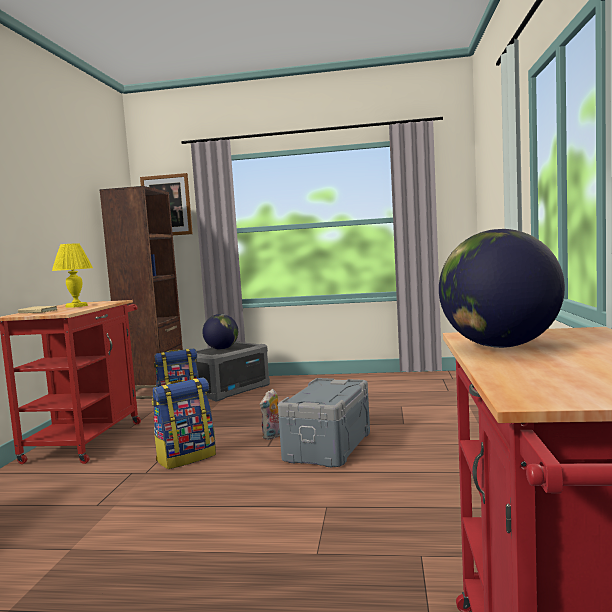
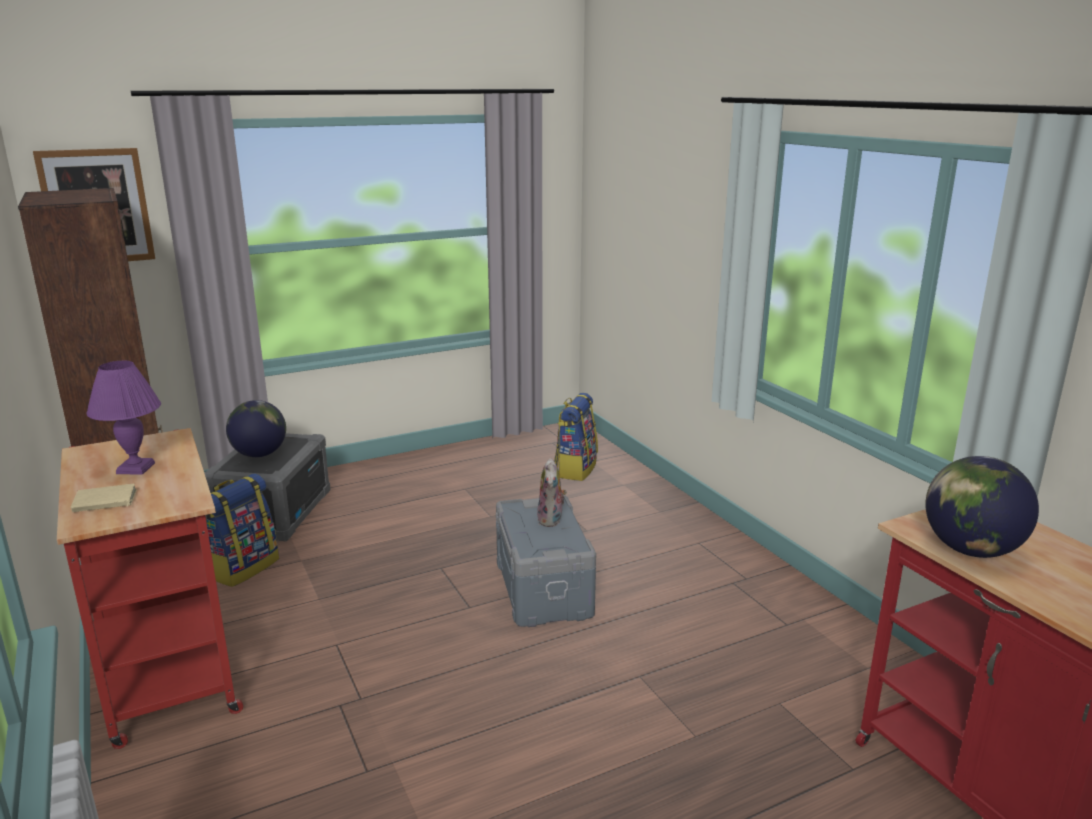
camera: 35 degrees left, 15 degrees up
(77, 306) = (137, 468): yellow table lamp -> purple table lamp
(186, 458) = (384, 657): backpack -> backpack (575, 469)
(273, 436) = (456, 589): plush toy -> plush toy (551, 520)

